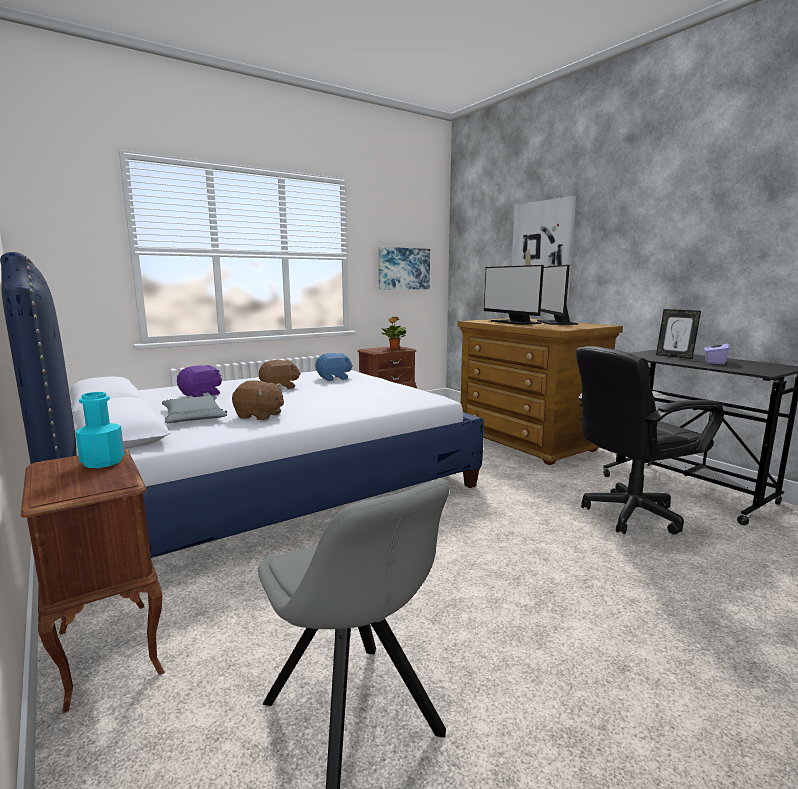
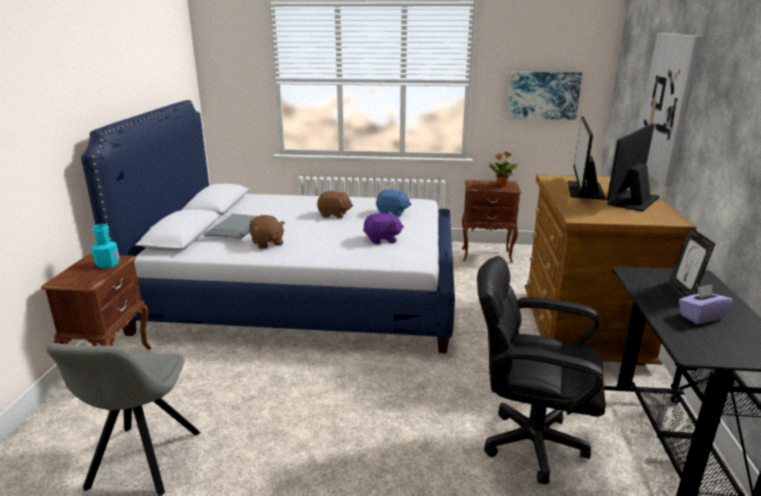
camera: 40 degrees right, 10 degrees up
(201, 395) = (276, 210): purple plush toy -> purple plush toy (382, 239)

